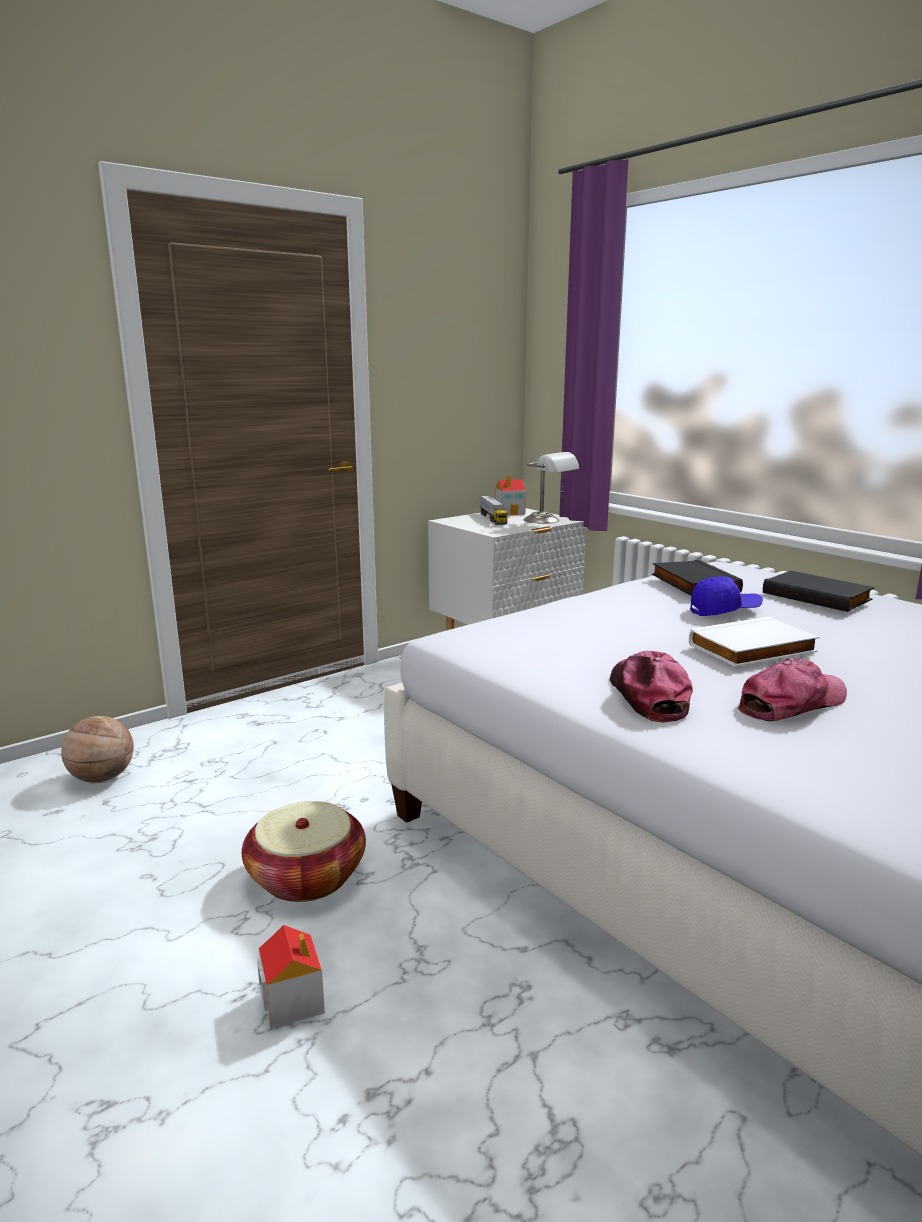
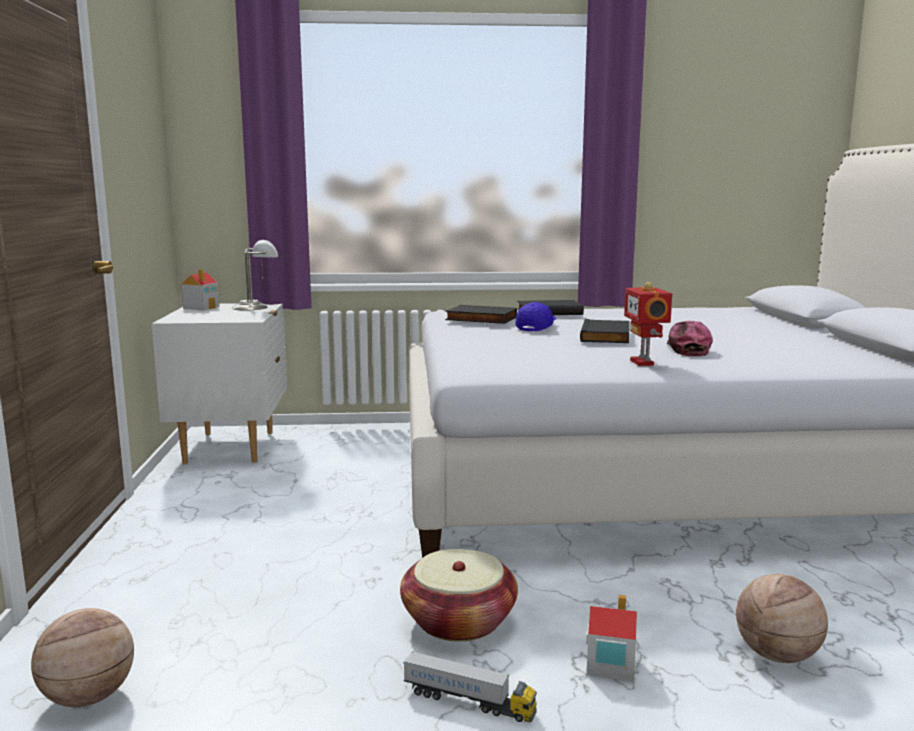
camera: 55 degrees left, 5 degrees down
(415, 1148) = (777, 655): none -> basketball
(492, 519) = (207, 313): toy truck -> toy truck (469, 702)
(647, 696) = (644, 362): cap -> toy robot
(753, 649) = (607, 336): white book -> black book

